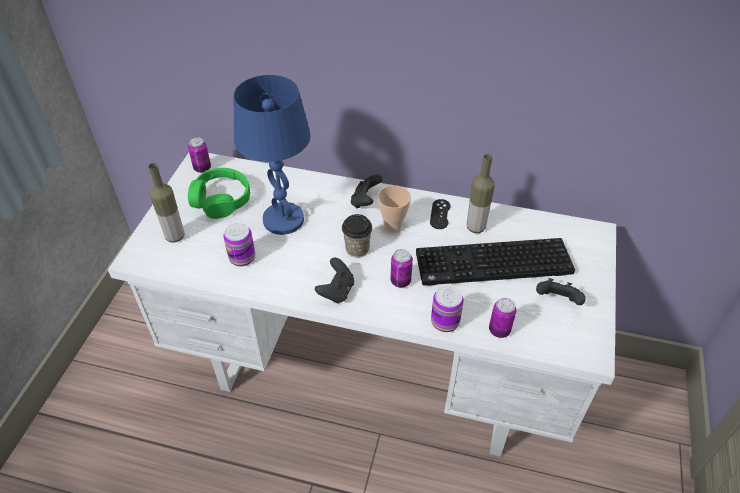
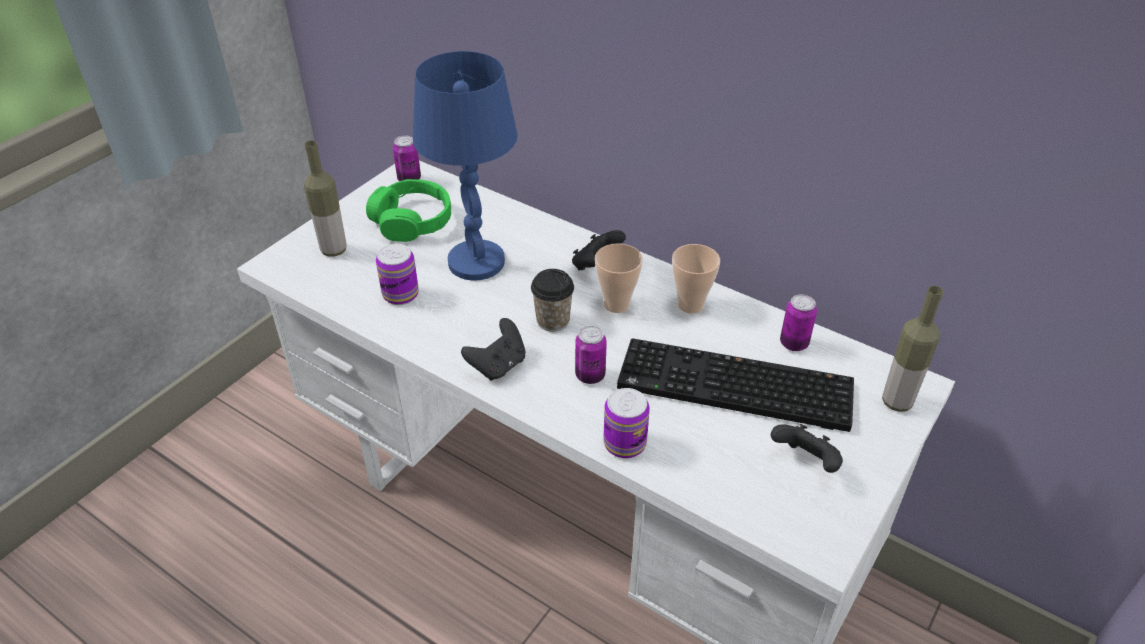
camera: 20 degrees right, 5 degrees down
(440, 214) = (690, 305): black game controller -> cup
(475, 227) = (733, 334): bottle -> bottle (897, 402)
(499, 330) = (697, 477): can -> can (794, 343)

